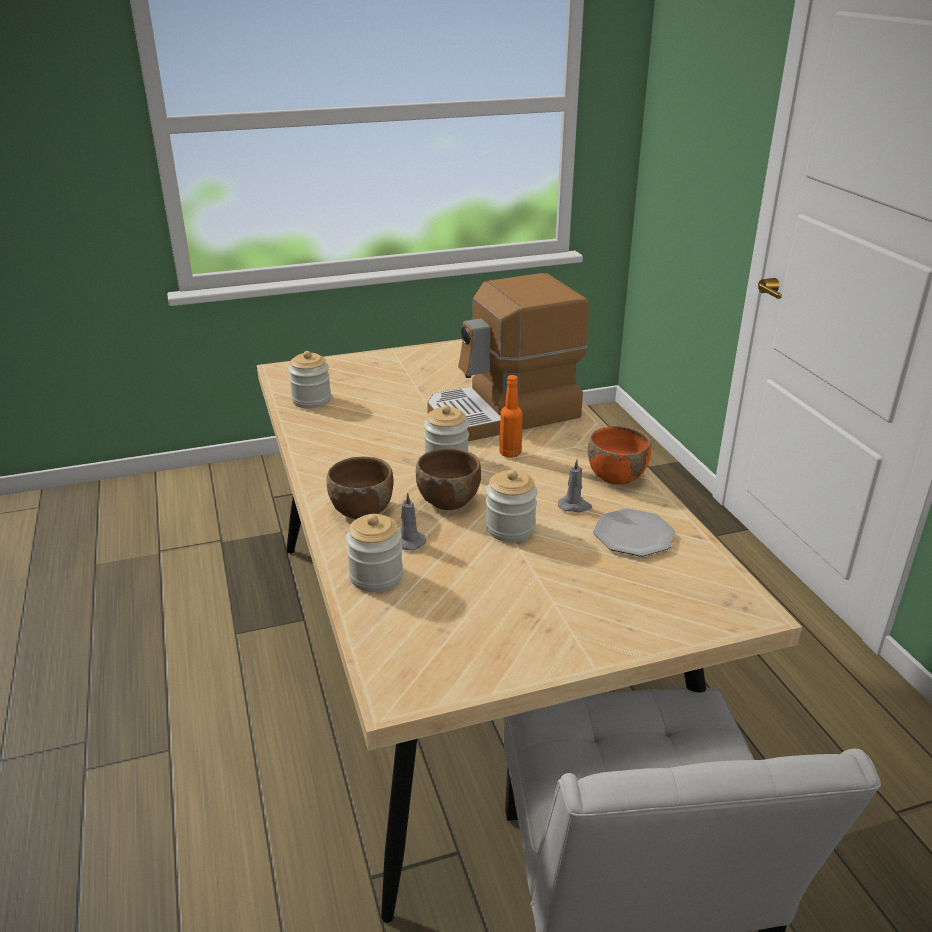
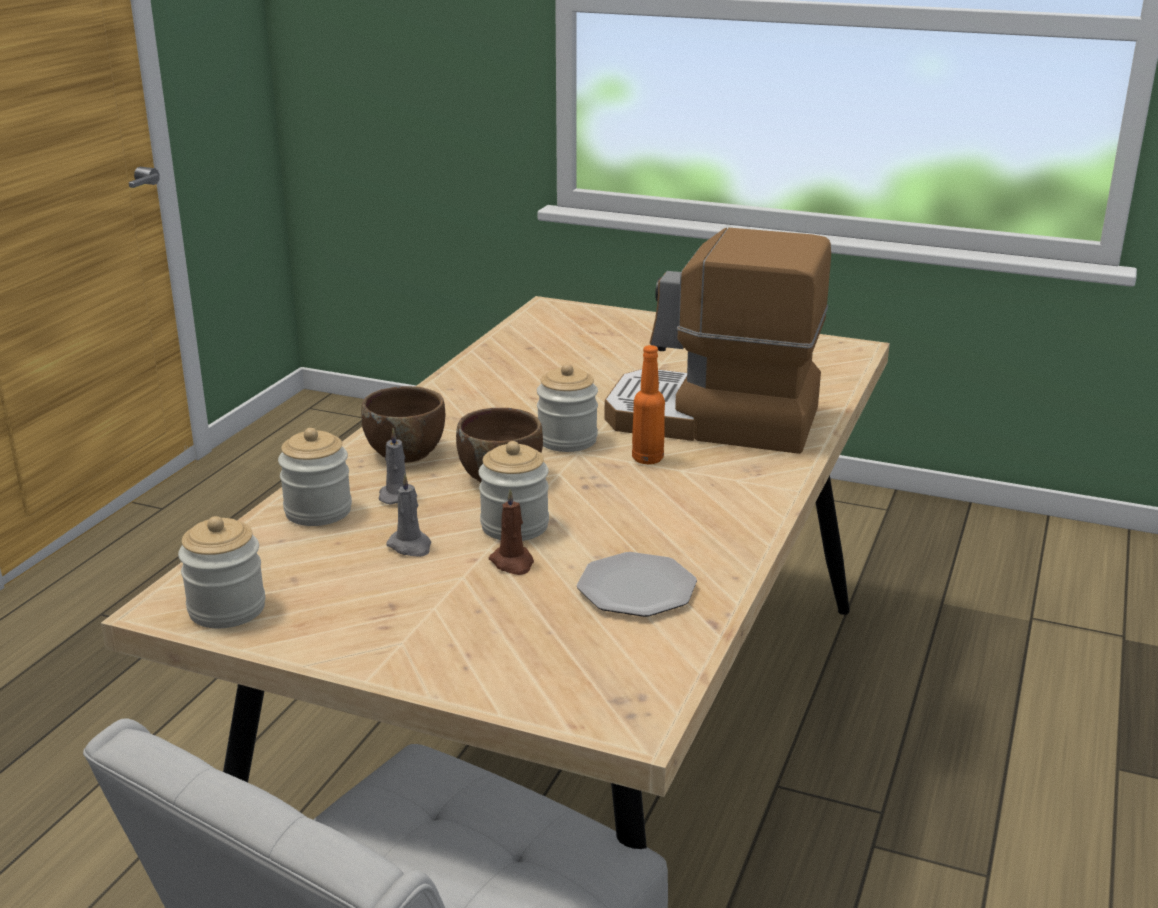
camera: 40 degrees right, 5 degrees down
(311, 400) = (530, 342): jar -> jar (227, 609)
(548, 552) = (513, 563): none -> brown candle
(574, 506) = (623, 535): grey candle -> grey candle (410, 546)
(616, 475) = (731, 526): orange bowl -> none

